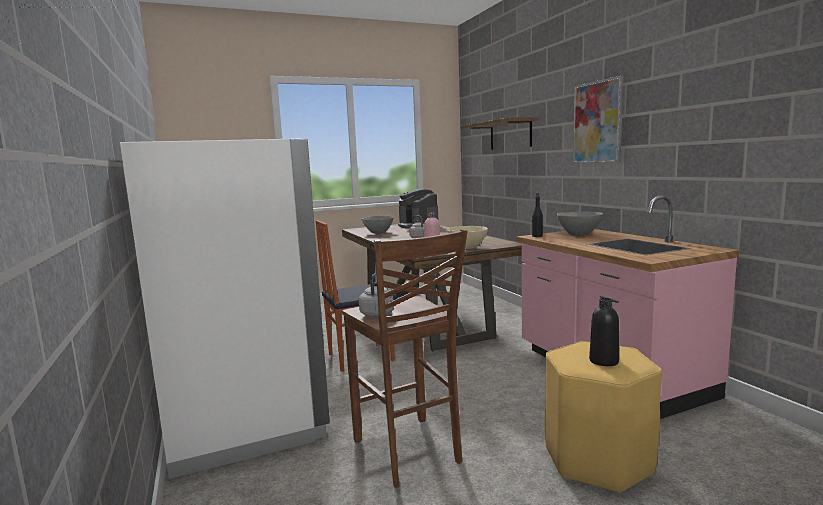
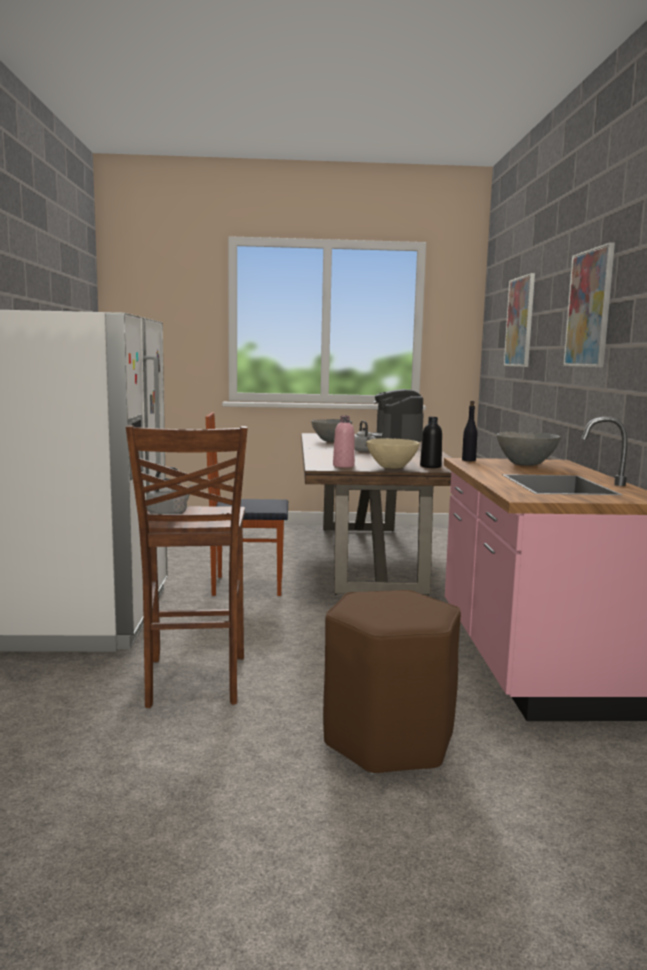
camera: 20 degrees right, 0 degrees up
(510, 135) = (520, 322): shelf -> picture
(597, 460) = (388, 740): yellow stool -> brown stool
(603, 361) = (390, 611): black bottle -> black bottle (430, 466)

